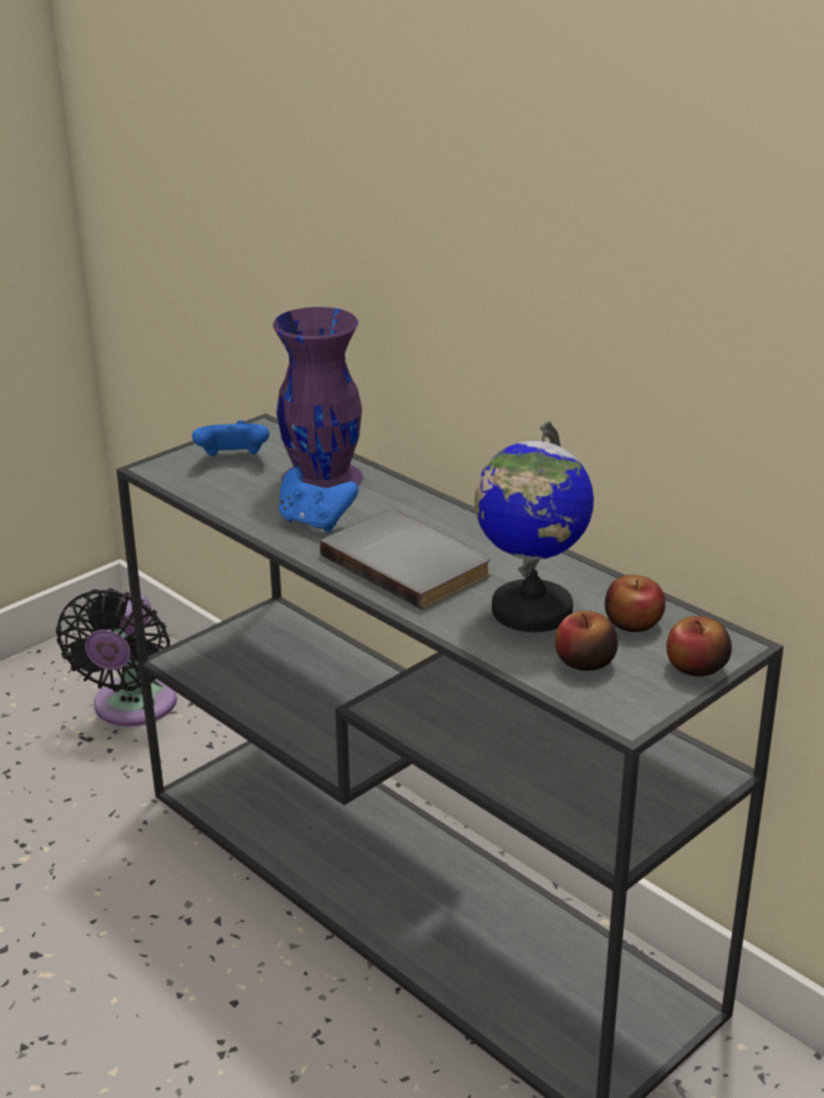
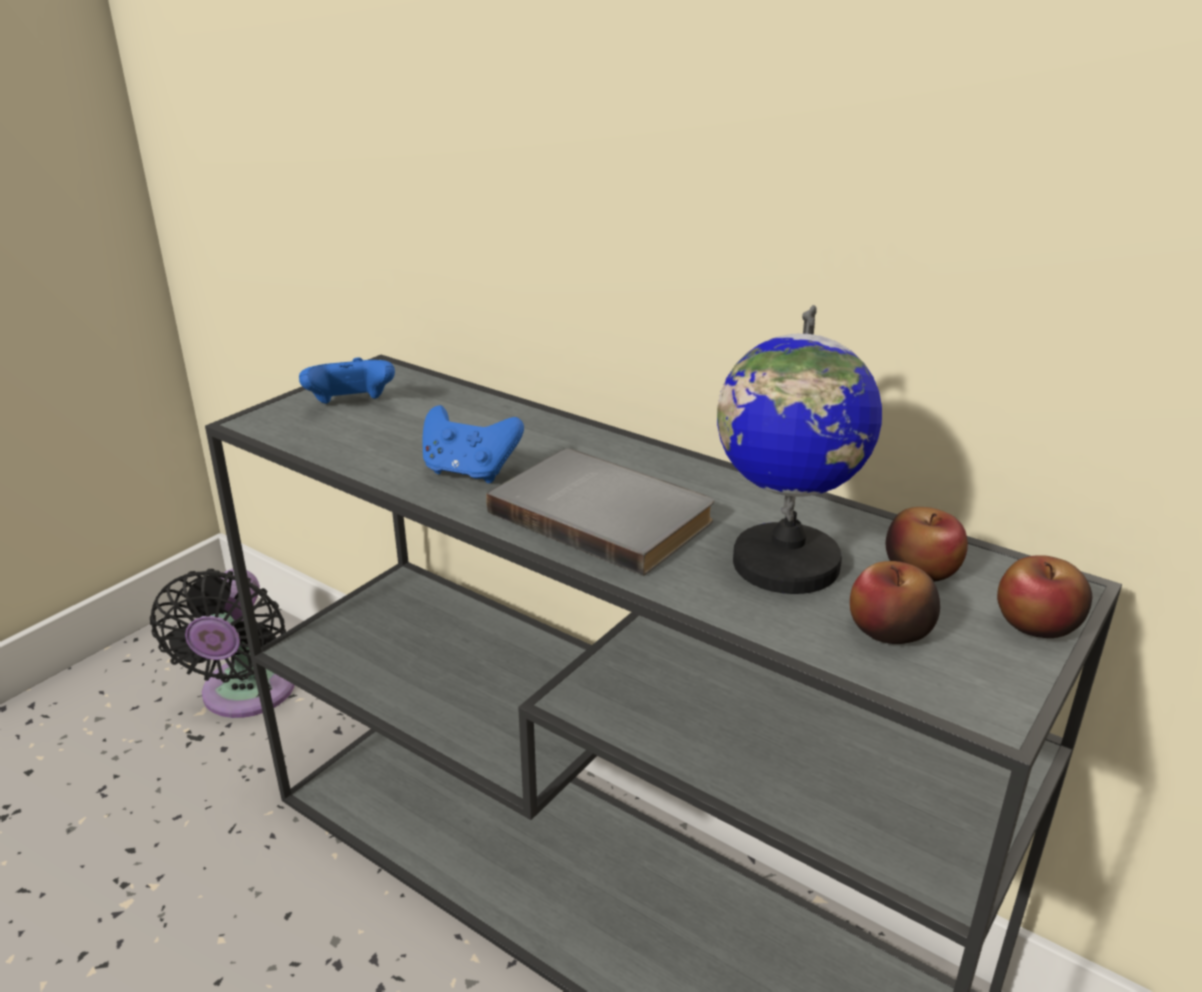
camera: 10 degrees left, 0 degrees up
(323, 477) = (466, 418): purple vase -> none

